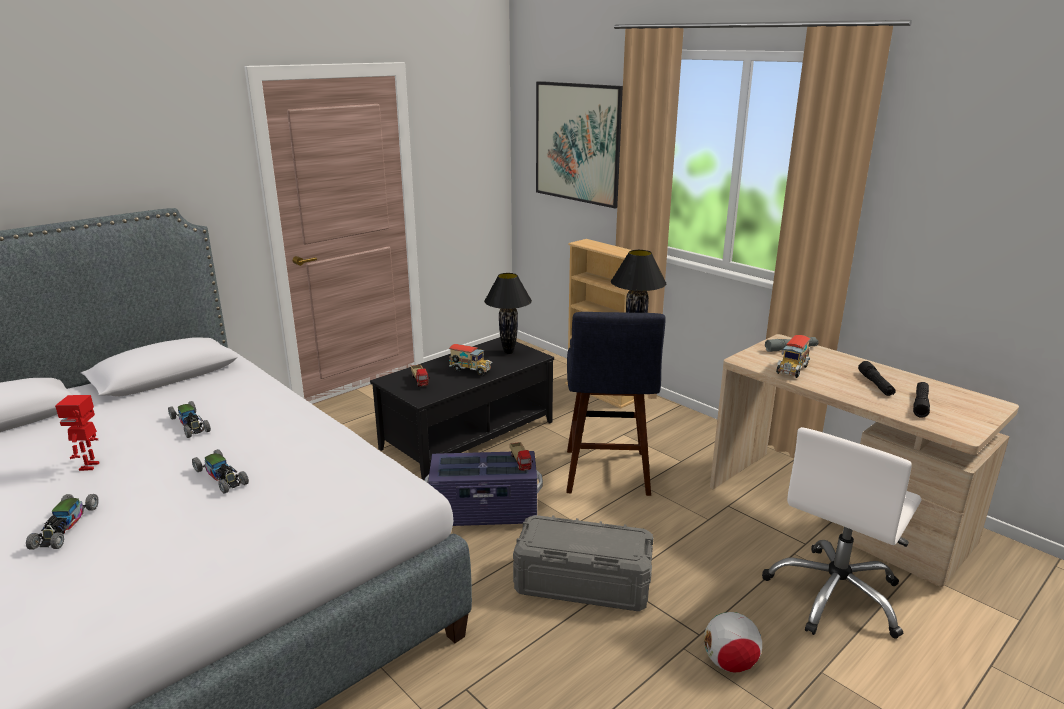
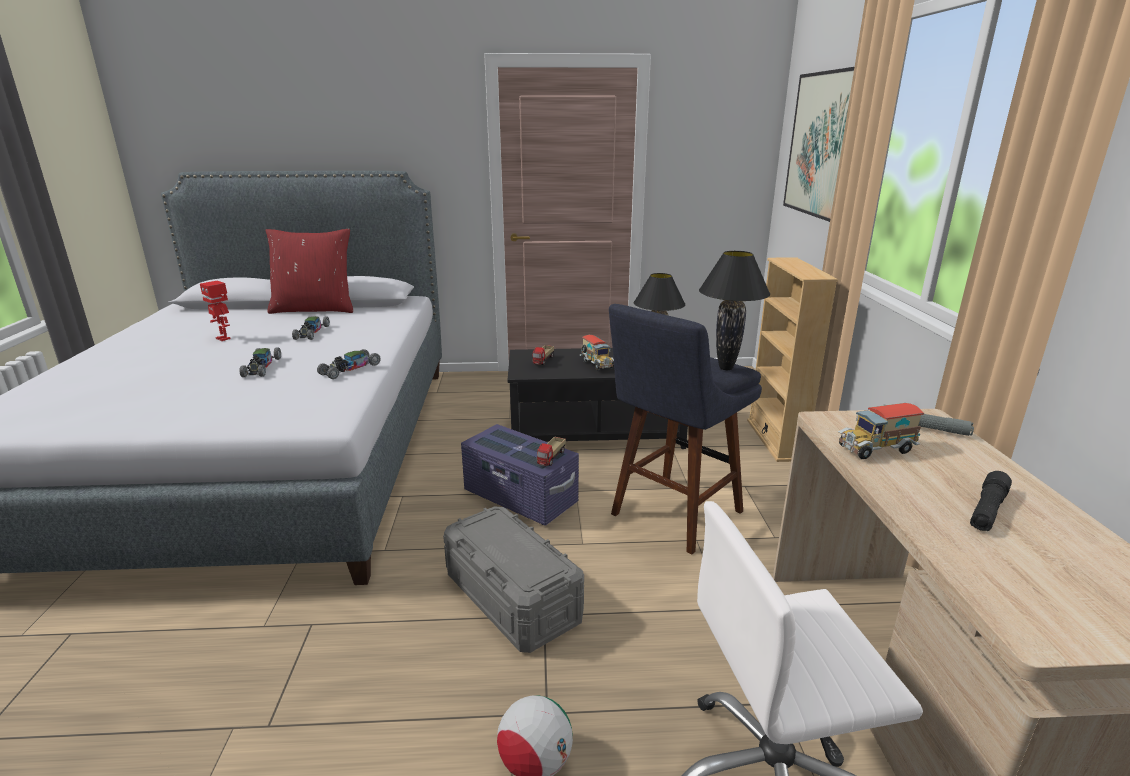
camera: 40 degrees right, 0 degrees up
(65, 527) = (147, 364): toy car -> toy car (350, 369)
(90, 466) = (224, 338): toy robot -> toy robot turned 90 degrees counterclockwise
(127, 399) = (315, 309): none -> red pillow
(920, 404) = (1026, 564): black flashlight -> none

